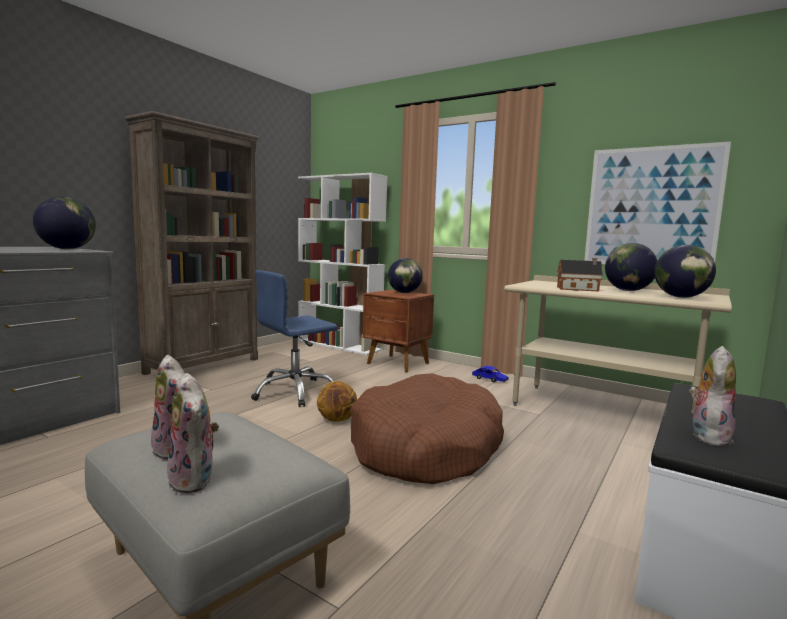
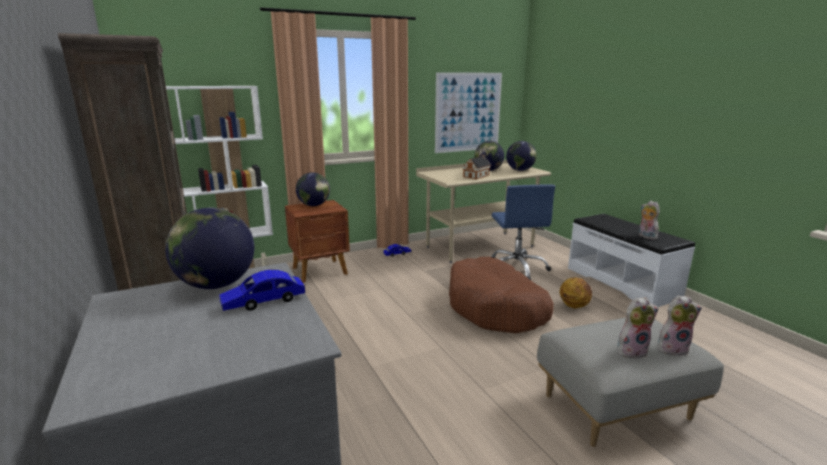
camera: 60 degrees left, 10 degrees up
(32, 250) = (263, 301): none -> blue toy car
(295, 392) = (344, 331): blue office chair -> blue office chair (517, 268)
(337, 420) = (426, 326): basketball -> basketball (574, 306)

